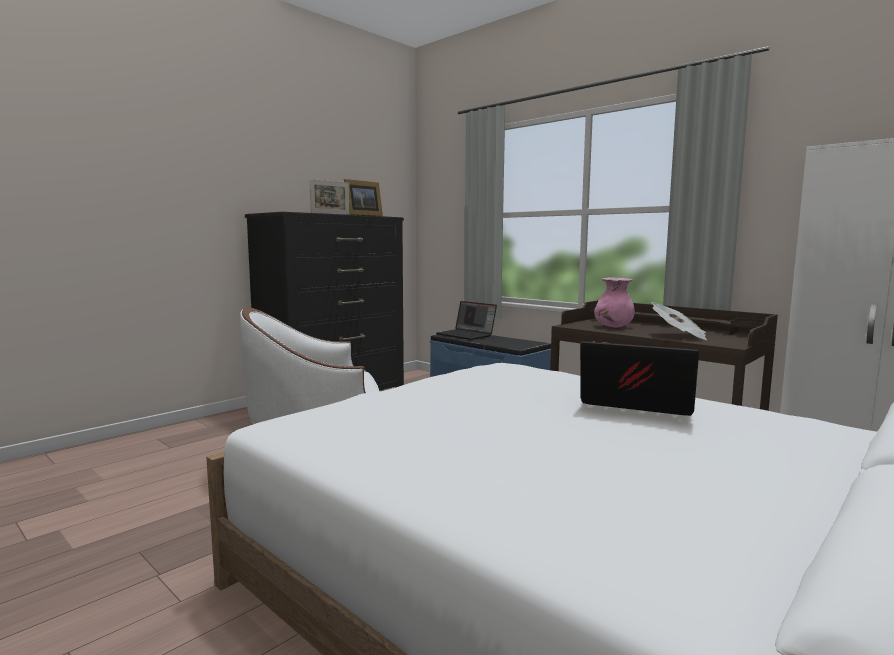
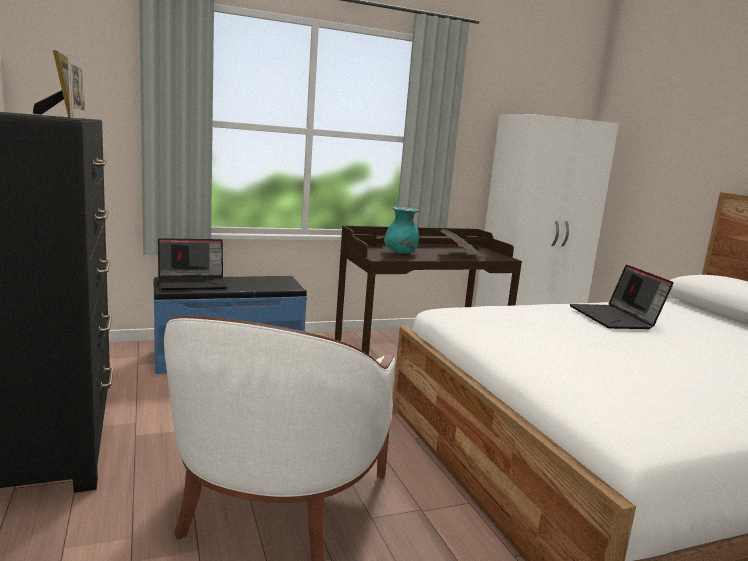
camera: 65 degrees left, 5 degrees up
(613, 326) = (400, 253): pink vase -> turquoise vase
(634, 404) = (615, 318): laptop -> laptop turned 60 degrees counterclockwise

